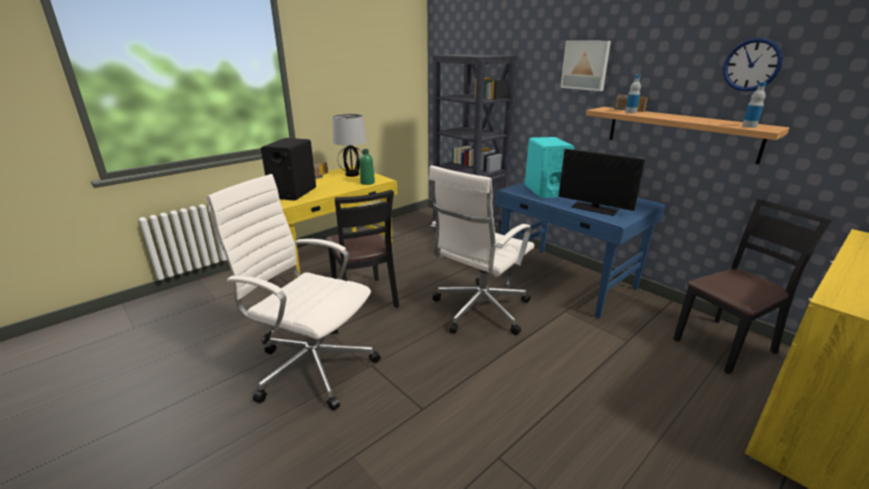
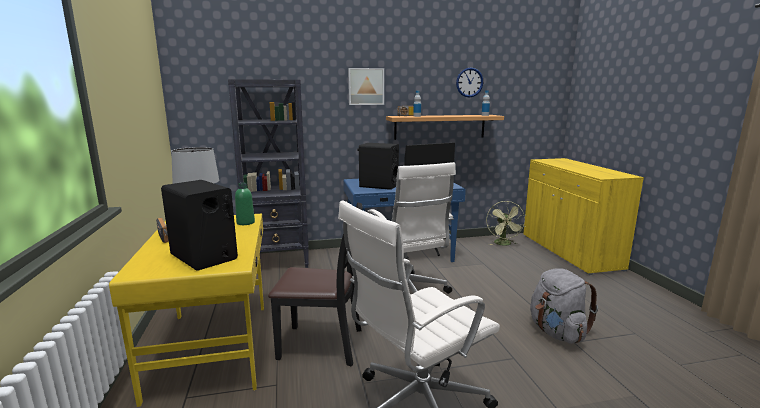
camera: 60 degrees left, 10 degrees down
(508, 438) = (557, 332): none -> grey backpack
(545, 191) = (378, 186): turquoise speaker -> black speaker
(724, 345) = (504, 244): black chair -> green fan

